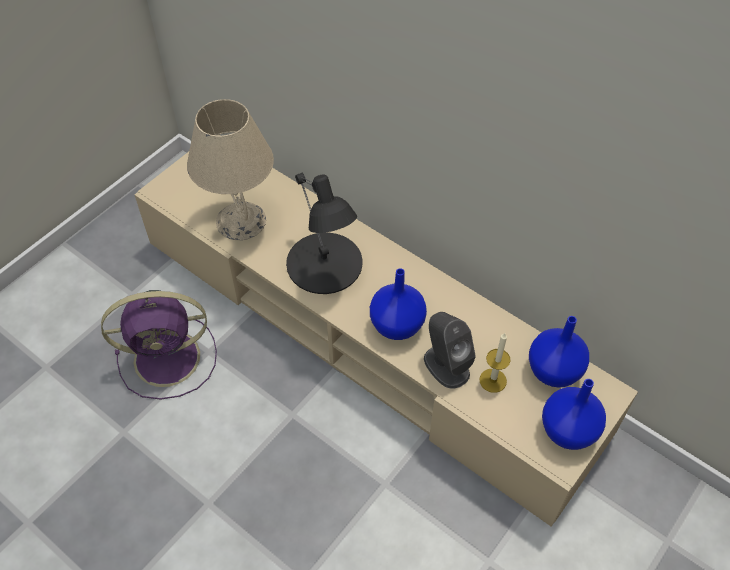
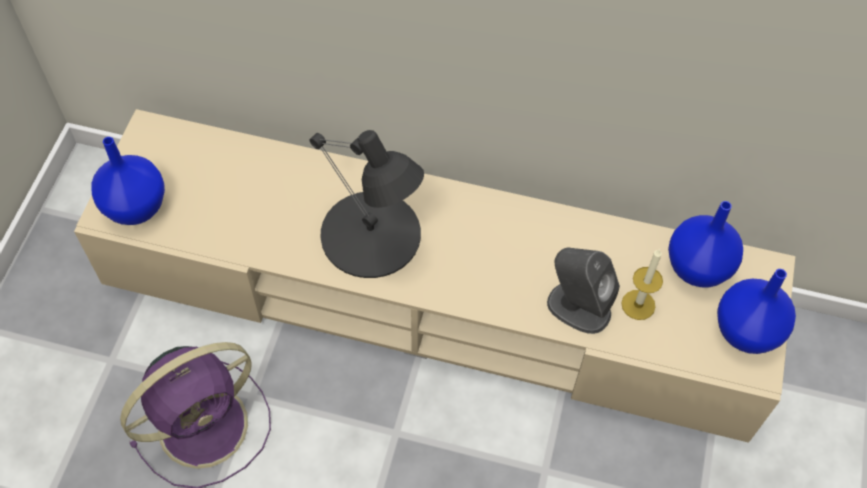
camera: 25 degrees left, 5 degrees up
(241, 221) = (237, 216): beige table lamp -> none
(397, 325) = (497, 279): blue vase -> blue vase (135, 206)

